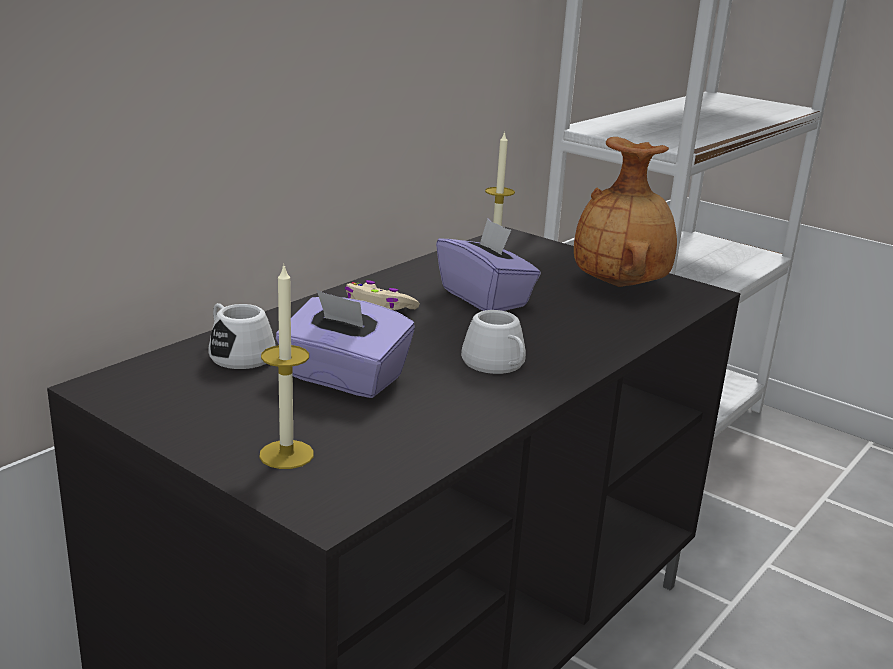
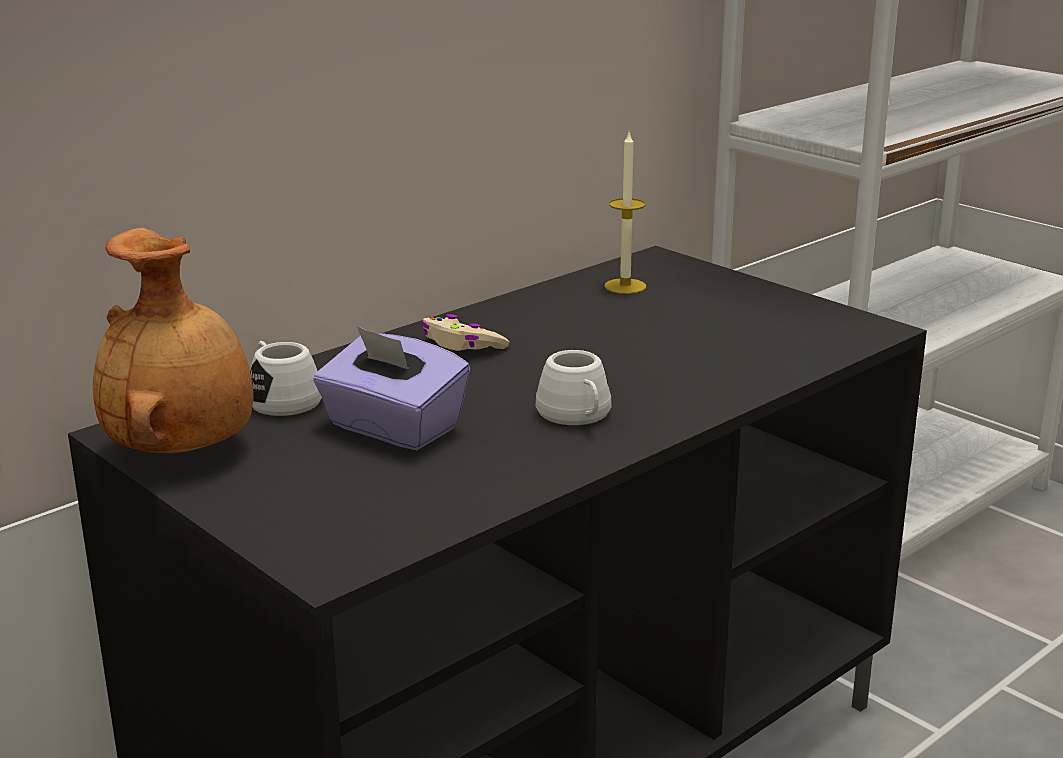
camera: 10 degrees right, 0 degrees up
(286, 454) = (302, 509): candle -> none
(485, 298) = (594, 335): purple tissue box -> none
(621, 286) = (773, 320): brown vase -> brown vase (184, 450)

